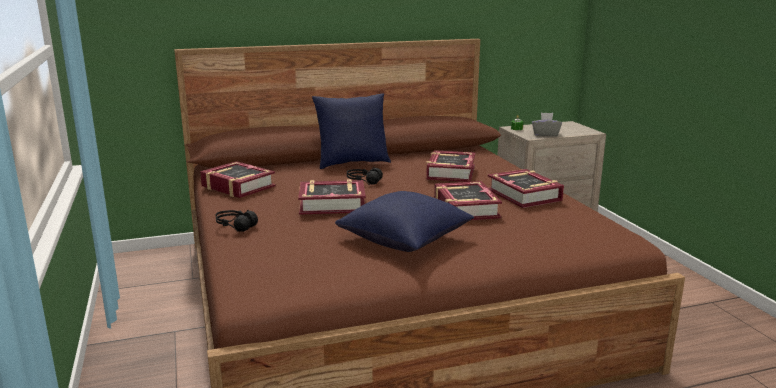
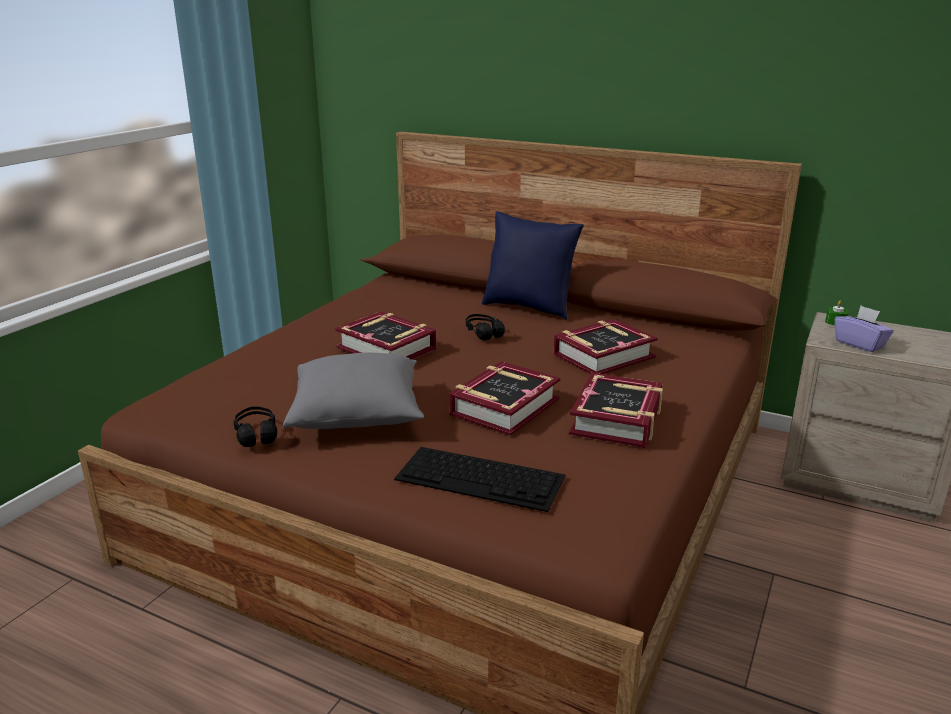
camera: 45 degrees right, 5 degrees up
(235, 226) = (273, 340): black headphones -> black headphones (256, 434)
(238, 186) = (369, 299): book -> none
(405, 240) = (358, 416): blue pillow -> grey pillow
(536, 237) = (482, 478): none -> keyboard
(545, 134) = (859, 344): grey tissue box -> purple tissue box

